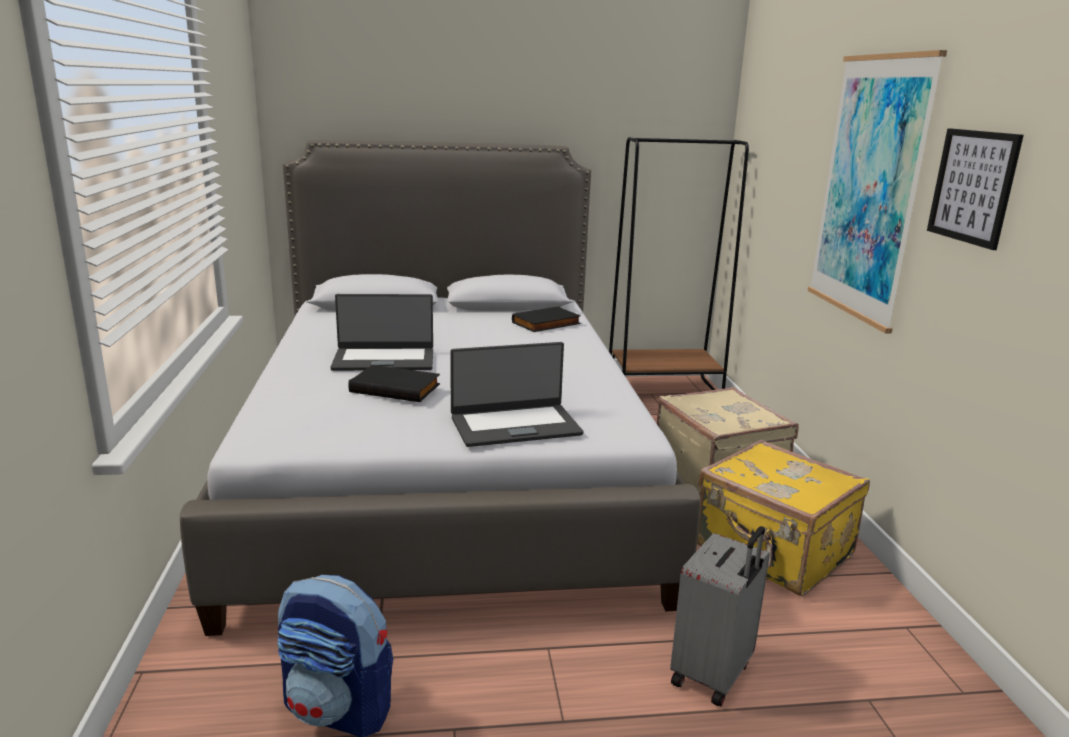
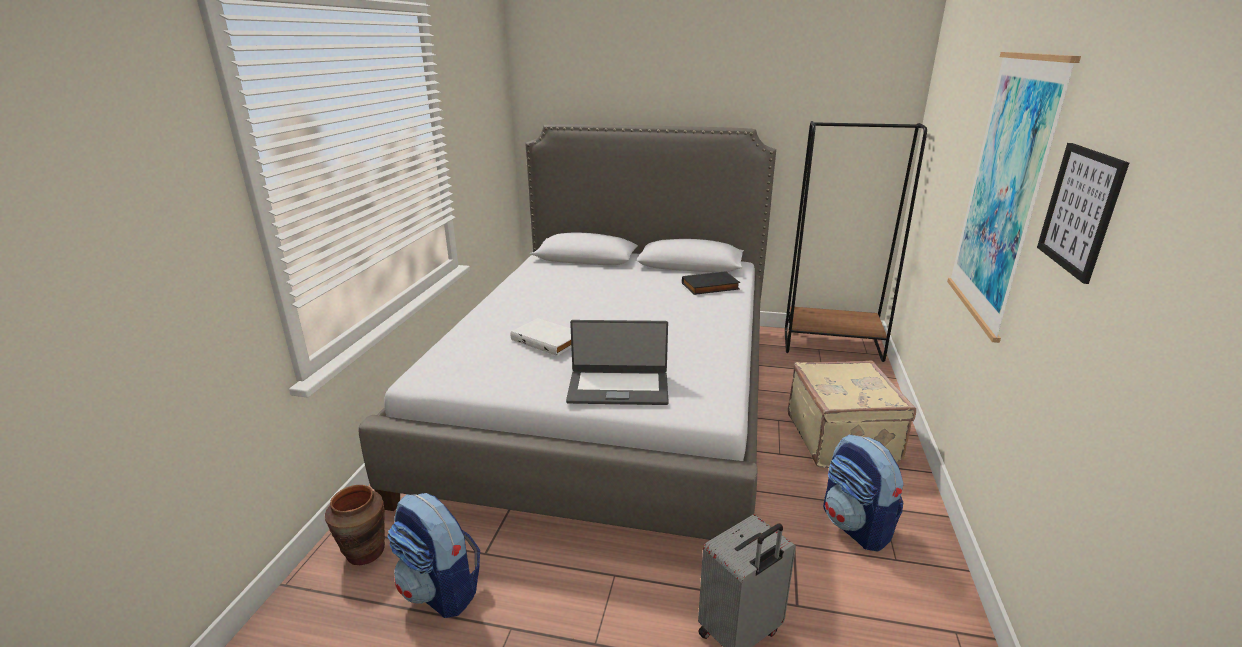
camera: 20 degrees right, 5 degrees up
(206, 690) = (365, 552): none -> brown vase
(384, 360) = (557, 311): laptop -> none
(396, 388) = (548, 340): black book -> white book
(772, 552) = (856, 526): yellow suitcase -> backpack

